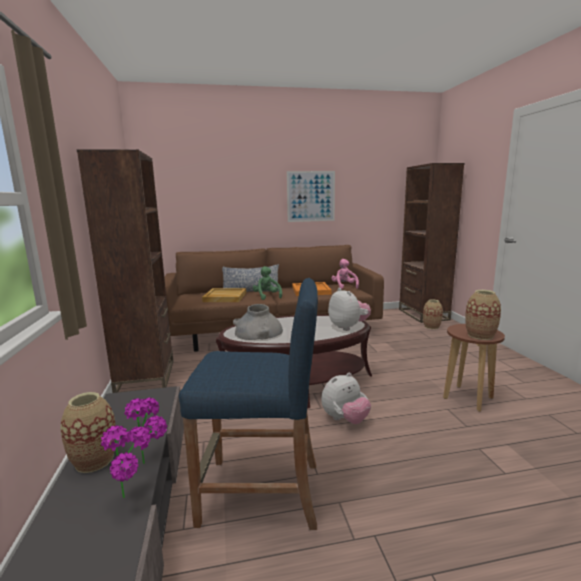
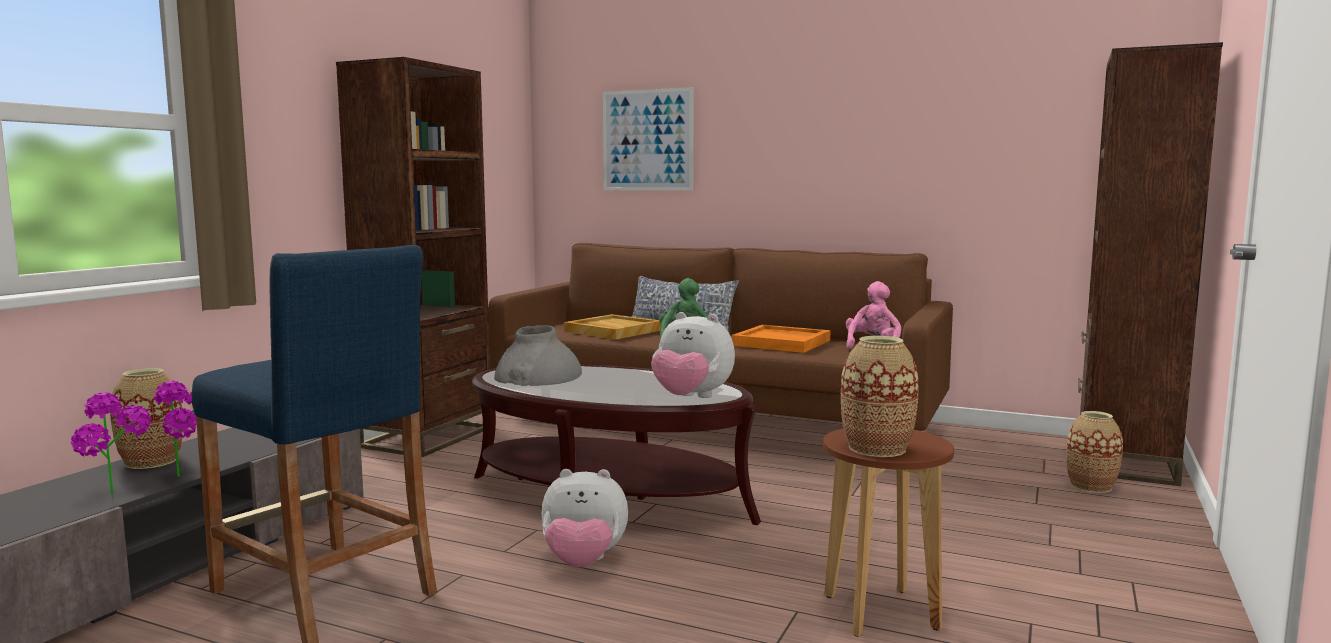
camera: 35 degrees right, 5 degrees down
(311, 196) = (853, 141): picture -> picture (647, 140)
(348, 327) = (691, 398): plush toy -> plush toy turned 105 degrees clockwise

